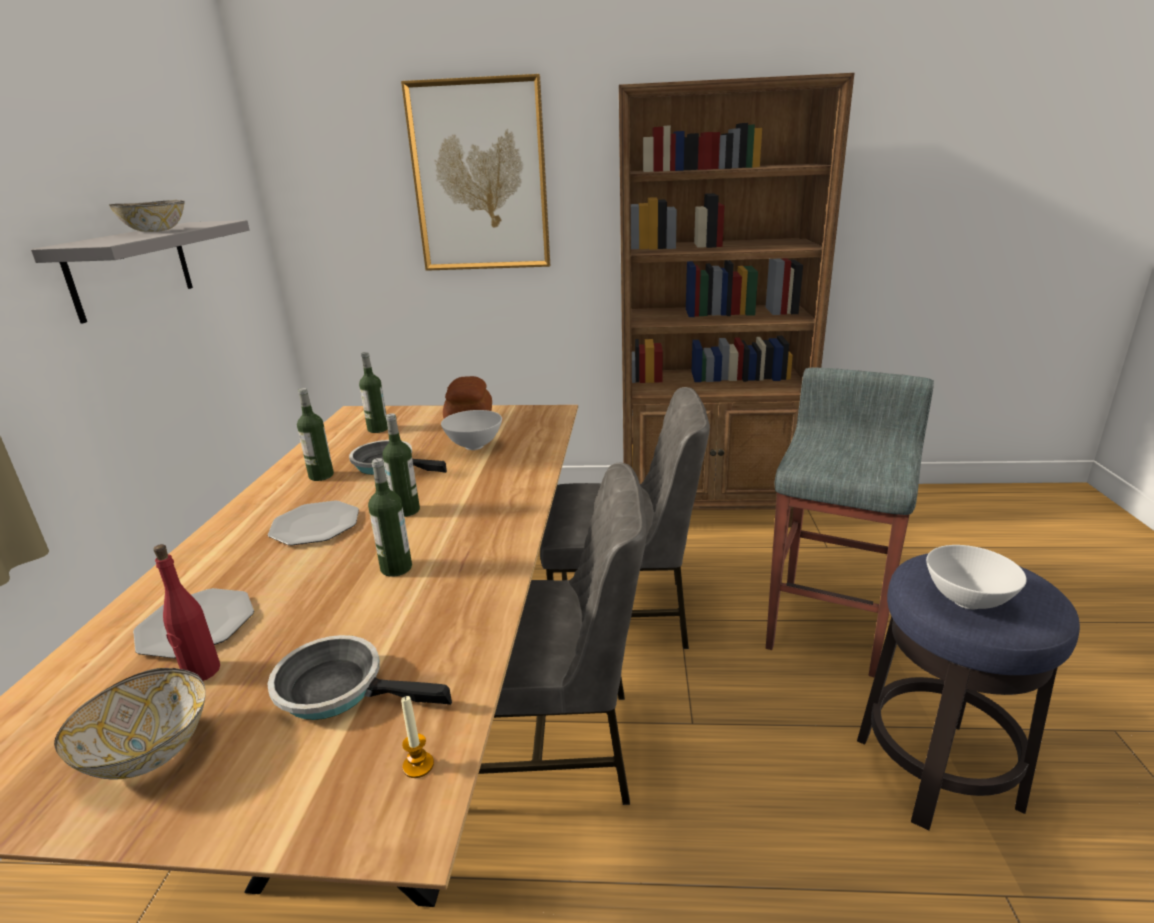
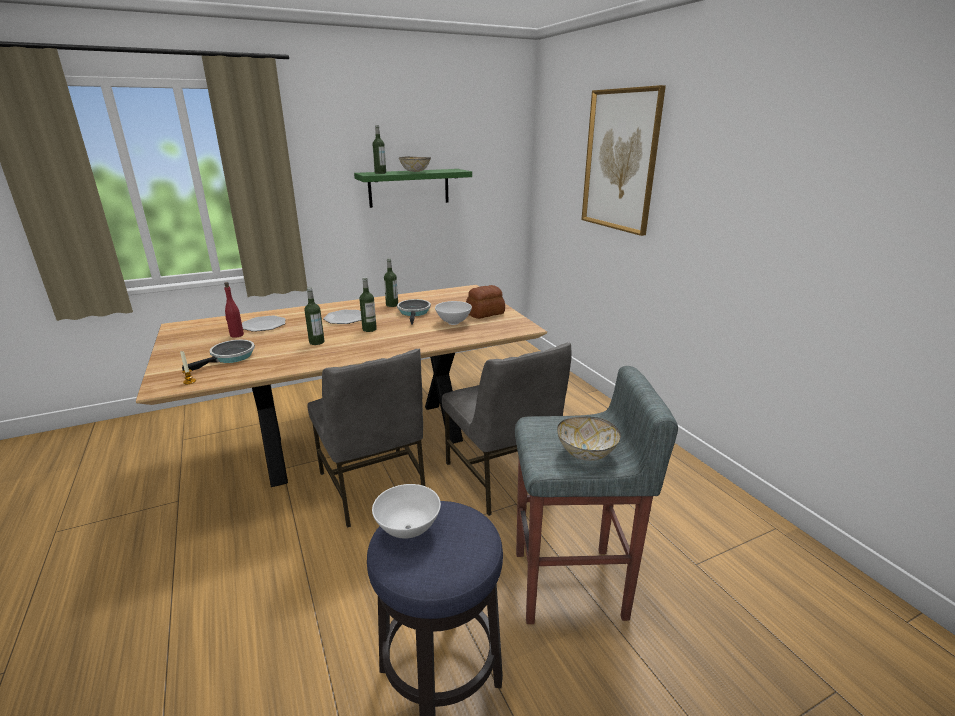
camera: 60 degrees right, 0 degrees up
(131, 269) = (409, 188): grey shelf -> green shelf
(151, 751) = (195, 343): bowl -> bowl (587, 453)
(339, 689) = (230, 357): frying pan -> frying pan turned 45 degrees clockwise
(378, 429) = (454, 299): bottle -> bottle (380, 173)
(709, 508) = (677, 480): brown bookcase -> none

